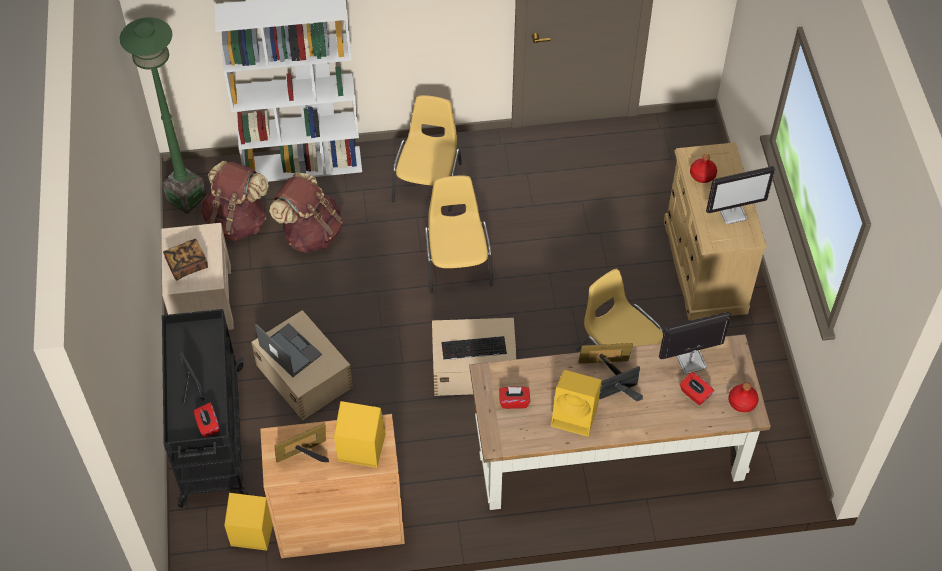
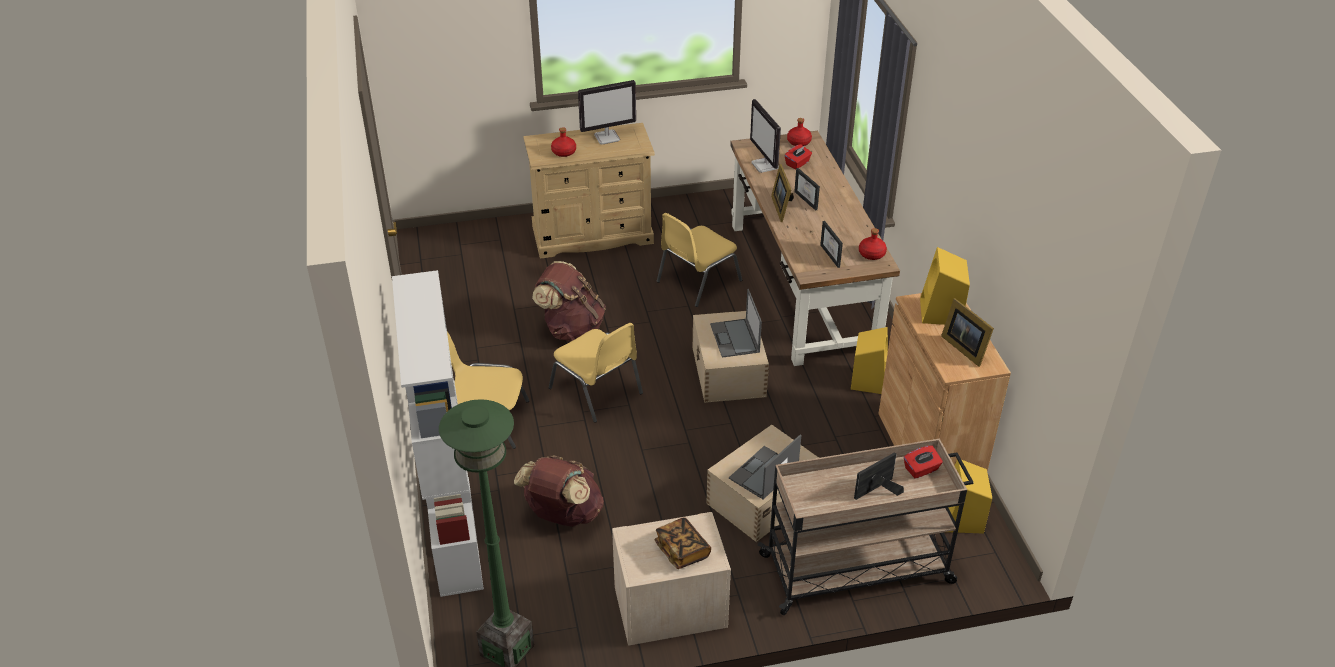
camera: 95 degrees left, 15 degrees down
(211, 436) = (858, 569): black cart -> beige cart
(237, 222) = (546, 588): brown backpack -> brown backpack (571, 328)
(457, 261) = (597, 391): yellow chair -> yellow chair turned 120 degrees counterclockwise
(473, 349) = (735, 338): keyboard -> laptop
(513, 437) = (871, 254): none -> red bottle
(514, 401) = (834, 255): red tissue box -> picture frame
(576, 415) = (838, 221): yellow speaker -> yellow speaker (869, 379)
(733, 213) = (607, 137): monitor -> monitor turned 90 degrees clockwise

